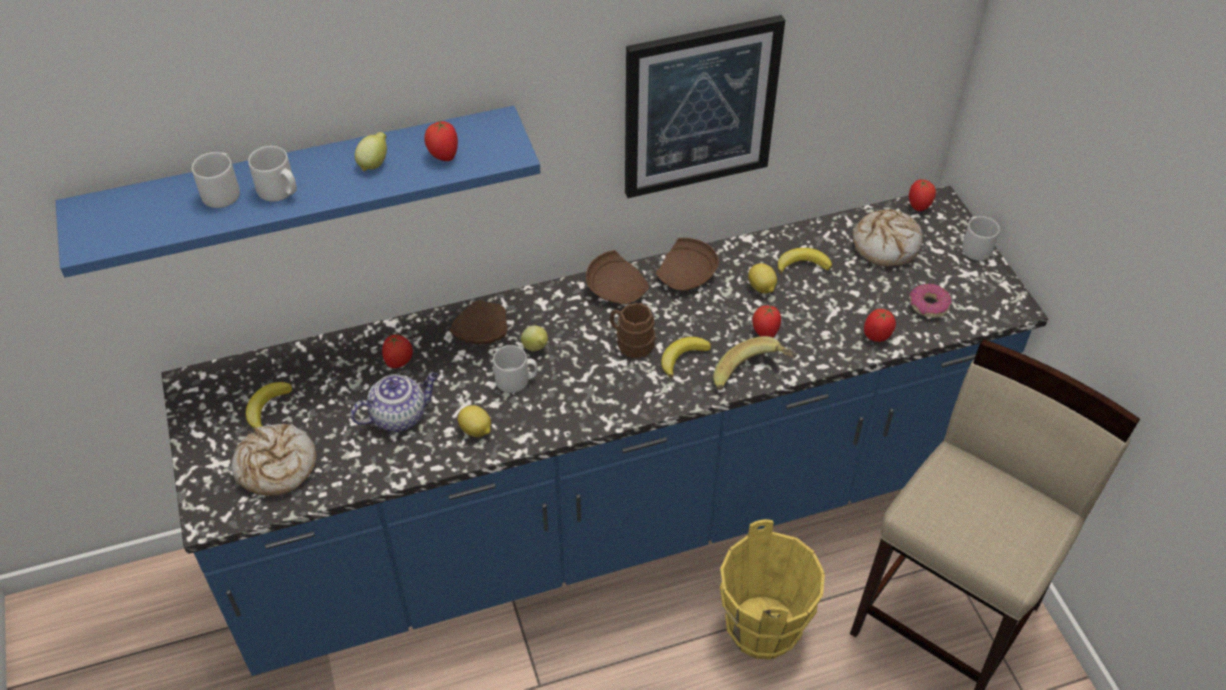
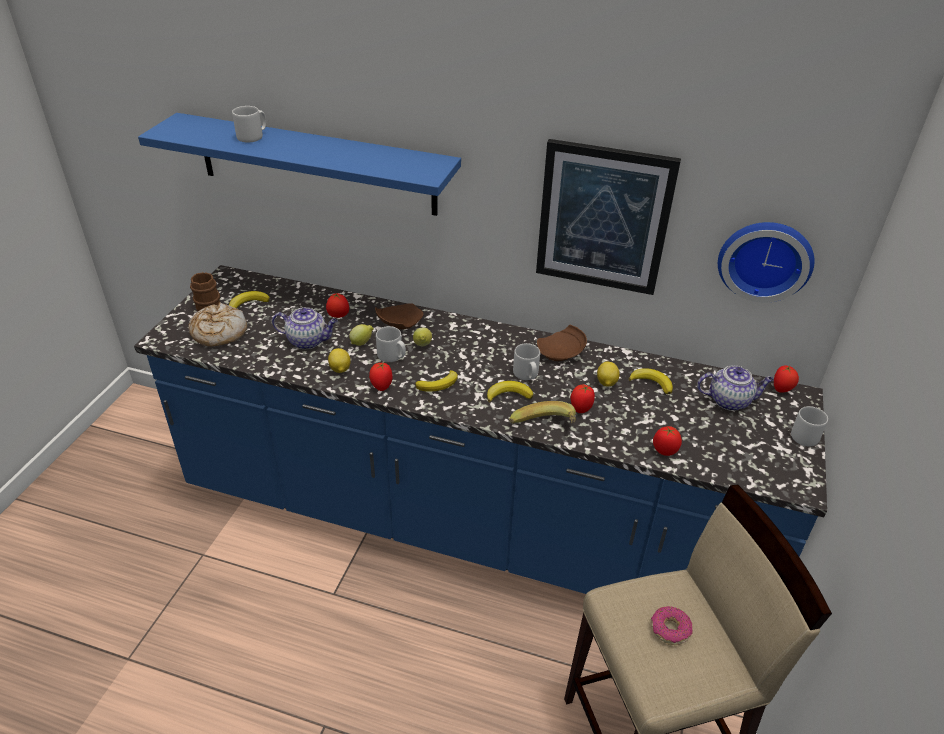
camera: 35 degrees right, 10 degrees down
(280, 191) = (280, 146): grey mug -> grey mug (526, 374)
(374, 164) = (345, 153): lemon -> lemon (362, 343)
(443, 156) = (387, 163): tomato -> tomato (381, 386)
(601, 386) = (439, 384): none -> banana
(617, 288) = (507, 339): brown plate -> none
(631, 343) = (483, 371): brown mug -> brown mug (208, 304)
(763, 628) = (505, 654): yellow bucket -> none
(878, 82) = (765, 259): none -> wall clock
(886, 245) = (730, 400): bread -> teapot
(928, 305) = (726, 452): donut -> donut (670, 629)

